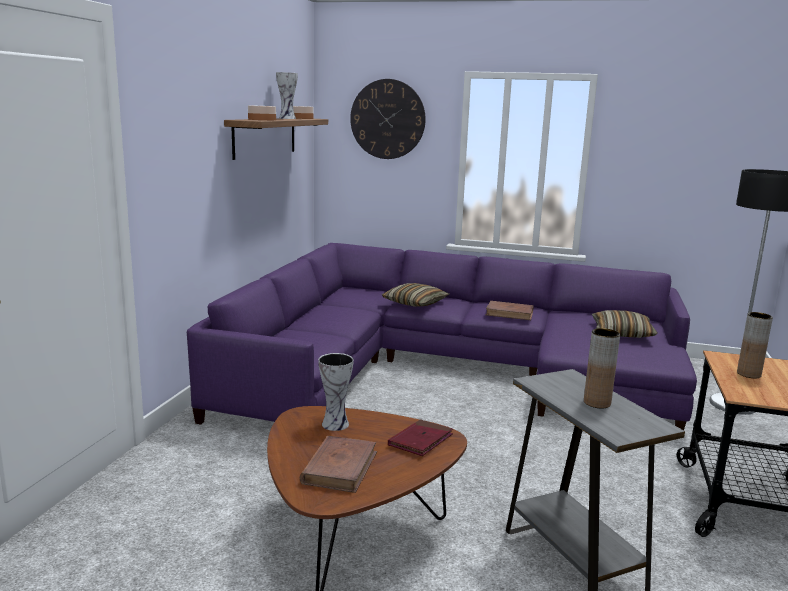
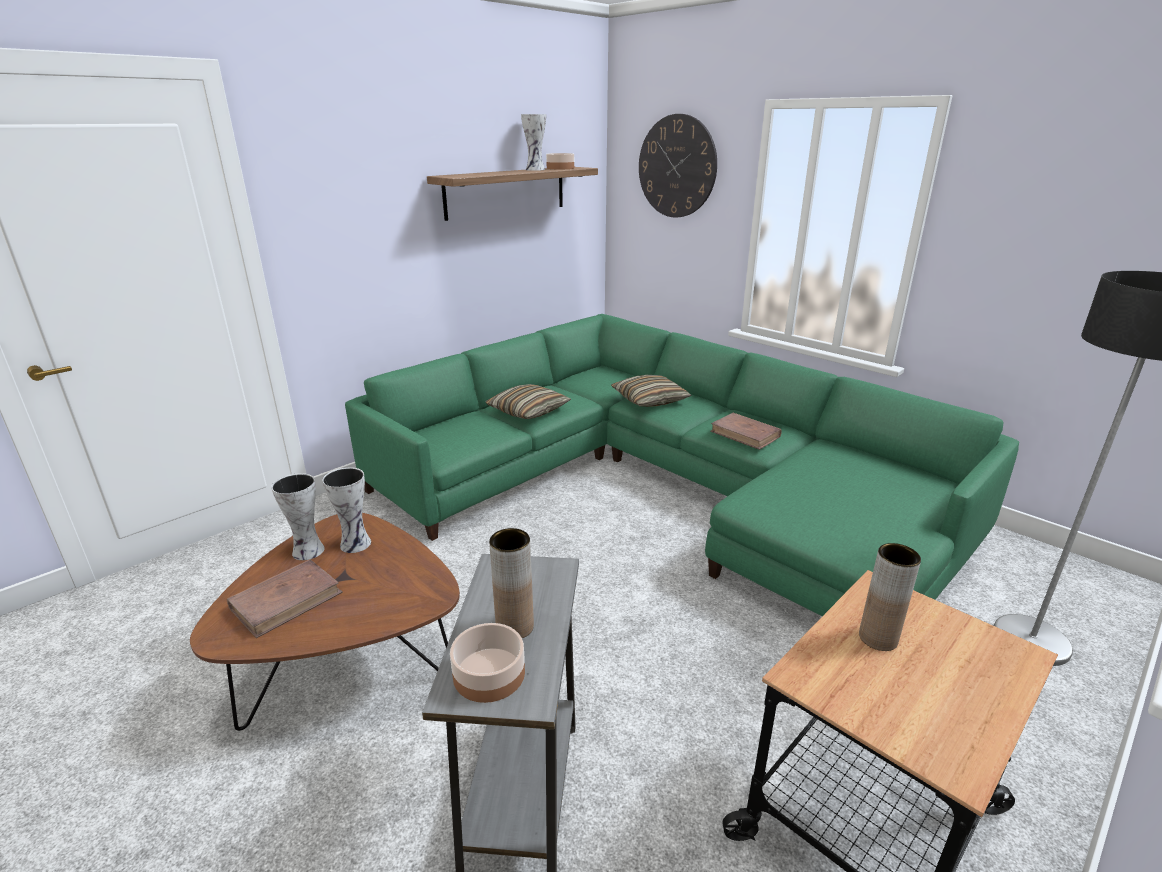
camera: 30 degrees right, 10 degrees up
(262, 119) = (476, 174): bowl -> bowl (489, 673)
(302, 437) = (307, 551): none -> vase
(420, 440) = (403, 592): red book -> none
(445, 371) = (663, 487): purple sofa -> green sofa
(622, 333) = (867, 495): pillow -> pillow (528, 411)

